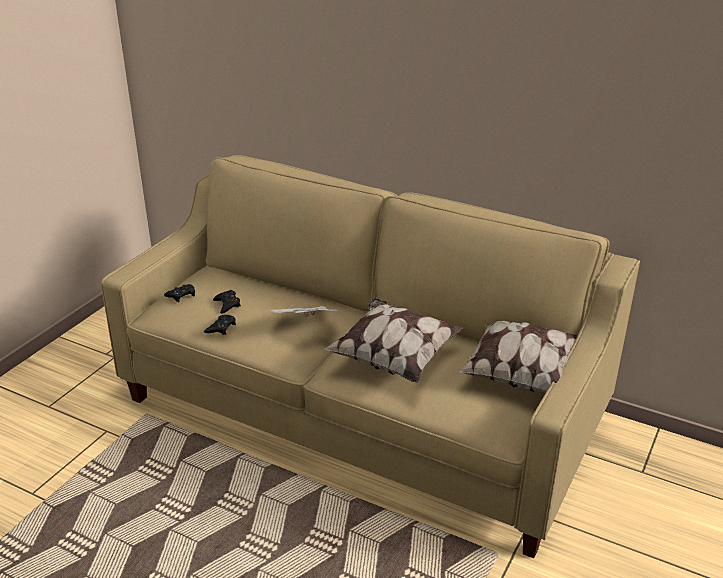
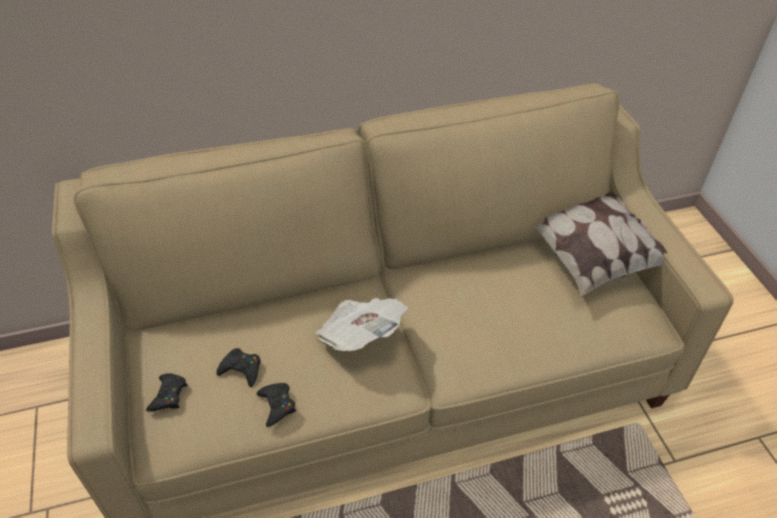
camera: 45 degrees left, 15 degrees up
(393, 357) = (484, 314): pillow -> none

